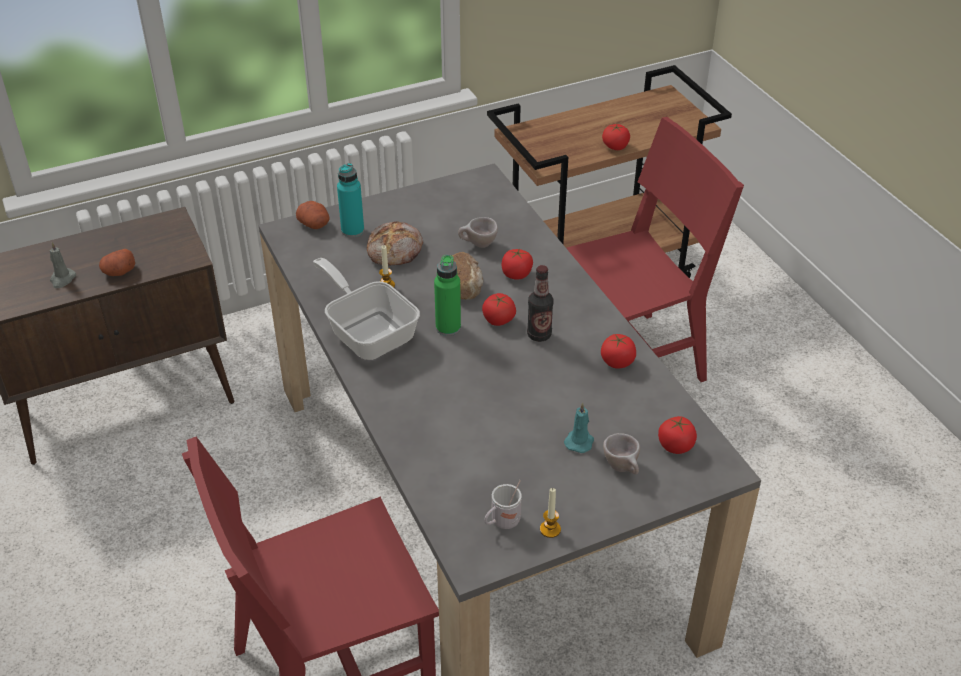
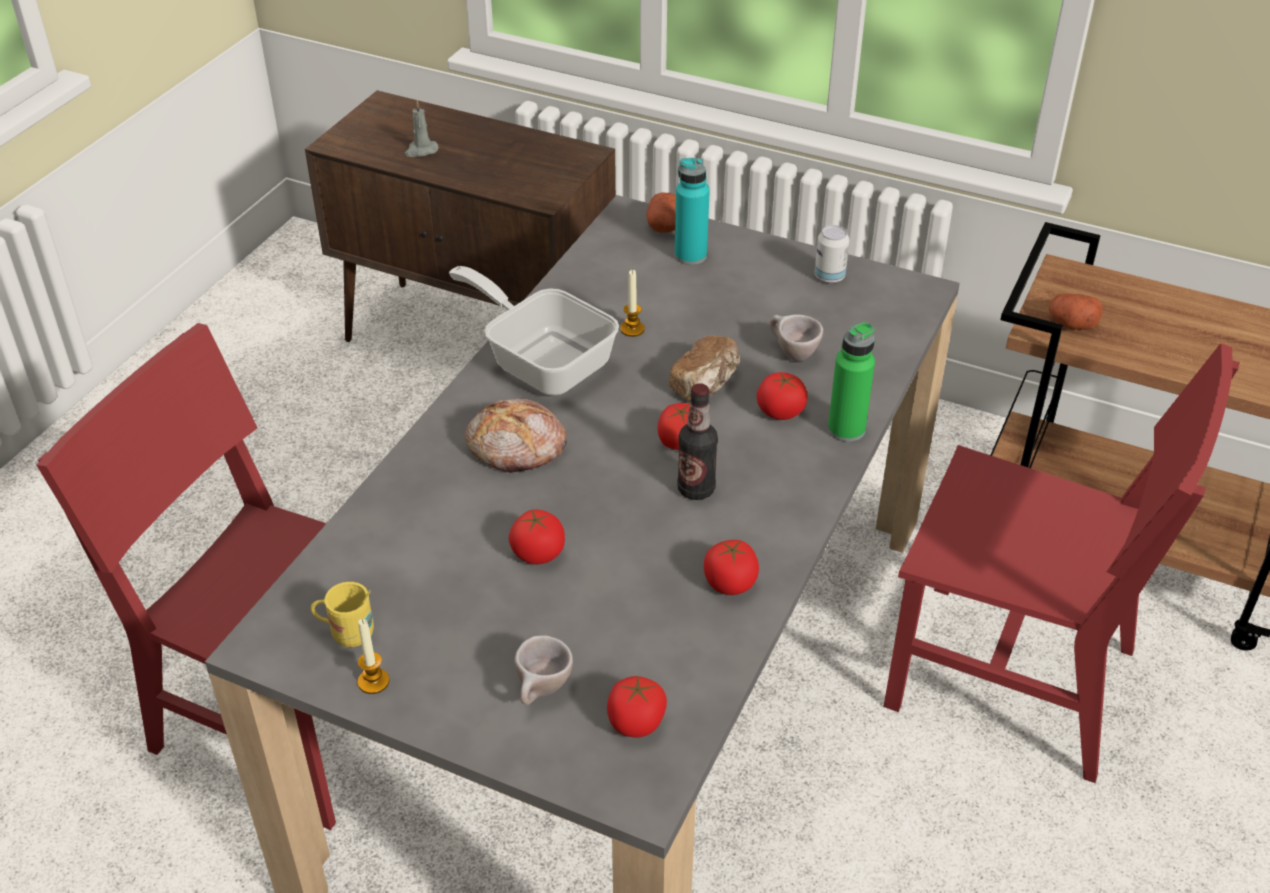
camera: 50 degrees right, 0 degrees up
(119, 272) = (470, 172): potato -> potato (1071, 324)
(368, 331) = (542, 360): frying pan -> frying pan turned 60 degrees counterclockwise
(396, 251) = (697, 303): bread -> bread (517, 447)
(435, 197) = (829, 277): none -> can
(448, 327) = (619, 412): green bottle -> green bottle (846, 429)
(502, 522) = (347, 634): white mug -> yellow mug
(579, 441) = (548, 626): turquoise candle -> none
(615, 146) = (1173, 363): tomato -> tomato (538, 553)

